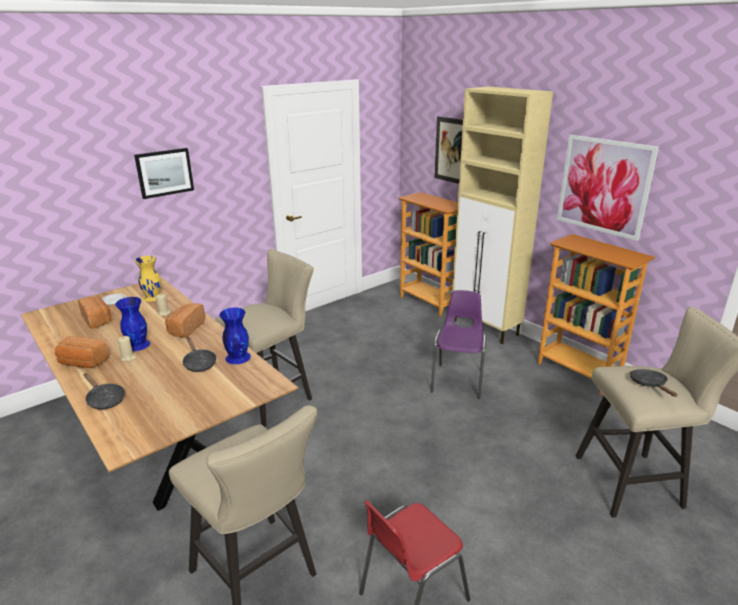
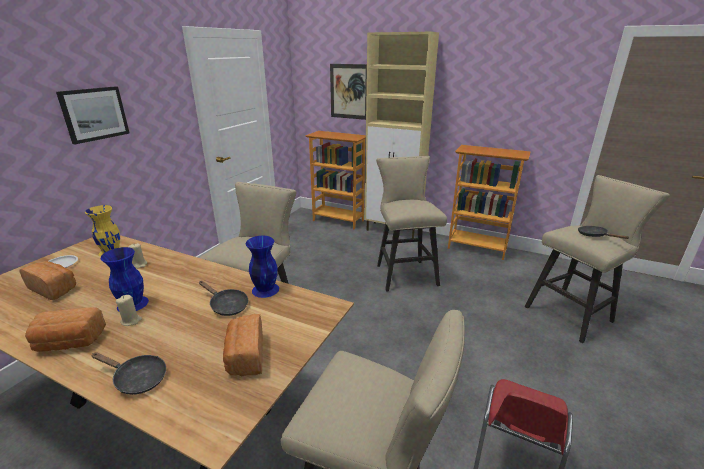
camera: 25 degrees left, 0 degrees up
(186, 329) = (180, 275): bread -> bread (245, 357)
(458, 380) = (404, 273): purple chair -> beige stool
(603, 186) = (485, 104): picture -> none

